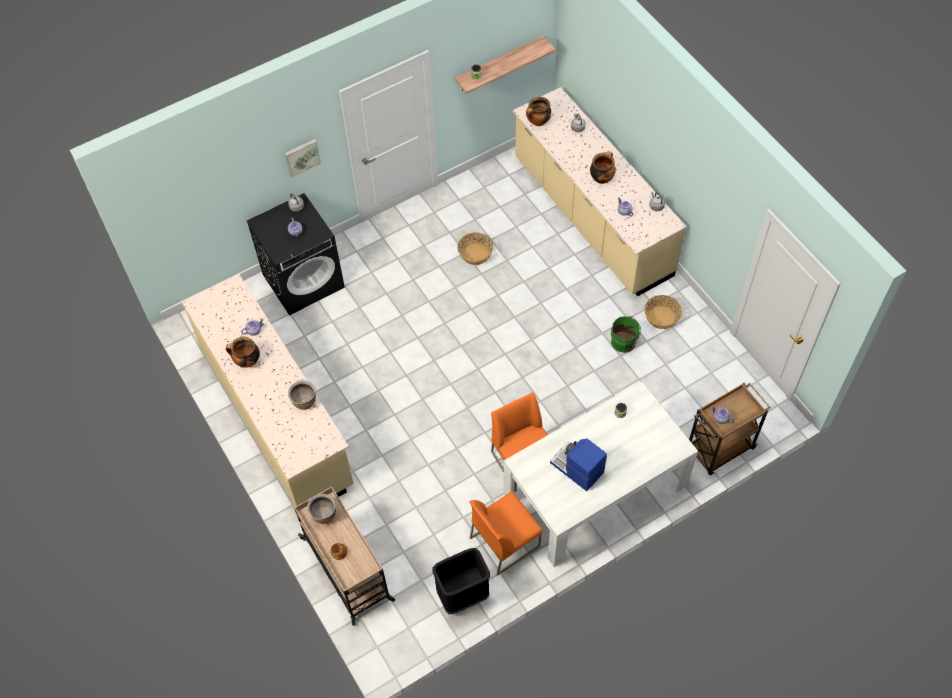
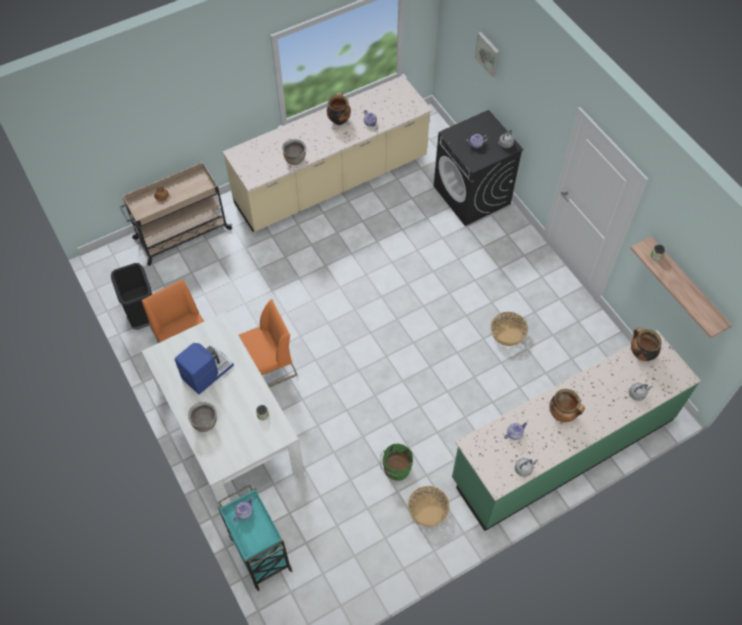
camera: 90 degrees right, 0 degrees up
(302, 157) = (535, 119): picture -> picture (488, 53)
(323, 515) = (197, 185): brown cooking pot -> brown cooking pot (205, 423)
(591, 217) = (563, 448): beige counter -> green counter
(719, 449) = (259, 552): brown cart -> turquoise cart

